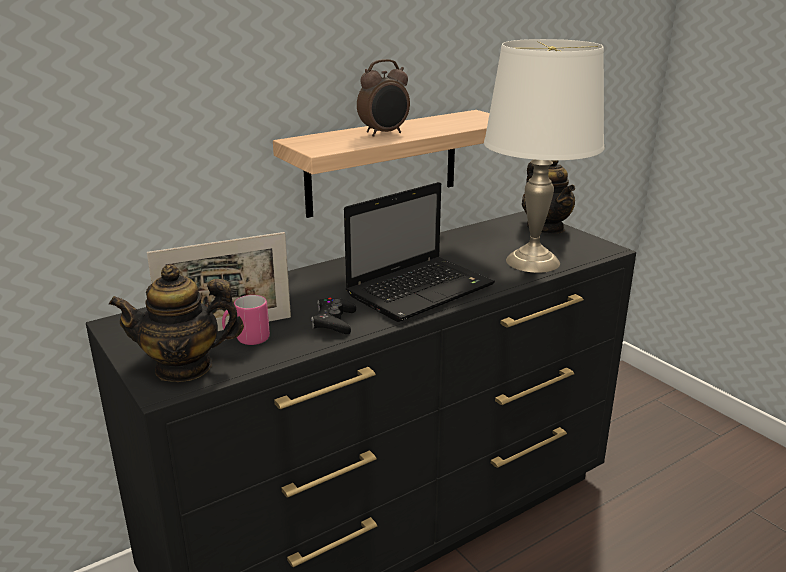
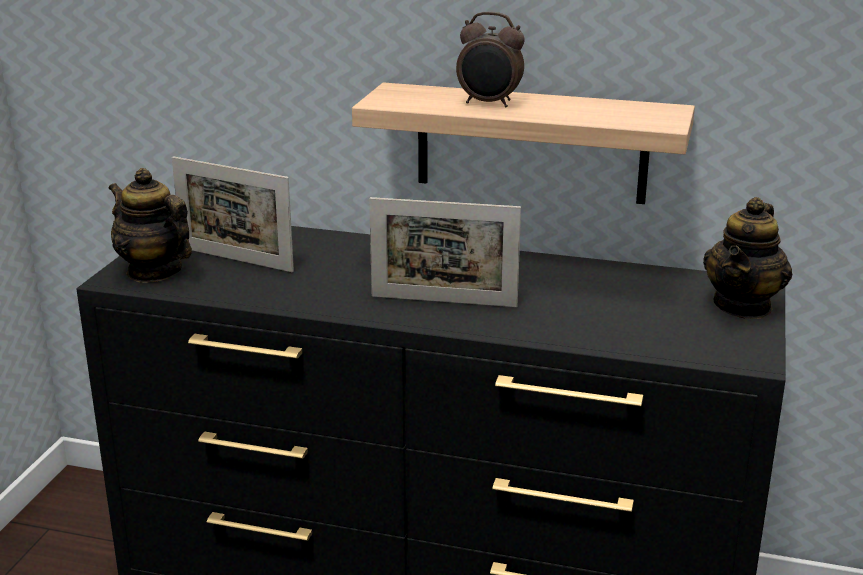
camera: 50 degrees right, 0 degrees up
(247, 339) = (228, 273): pink mug -> none
(334, 322) = (311, 291): black game controller -> none
(421, 289) = (443, 301): laptop -> picture frame
(532, 261) = (622, 329): white table lamp -> none

